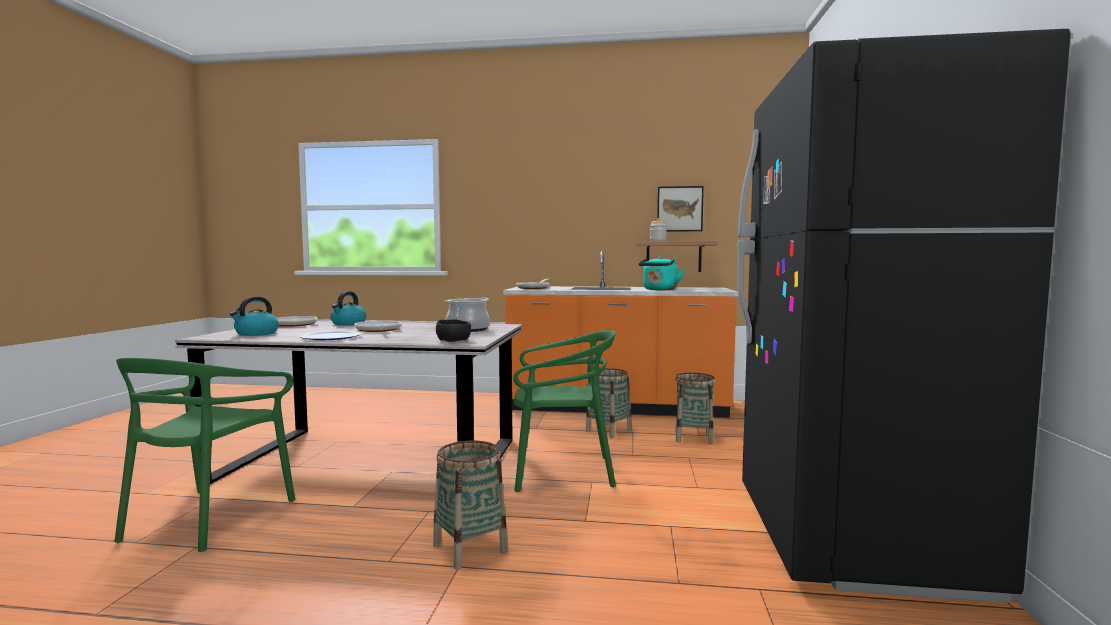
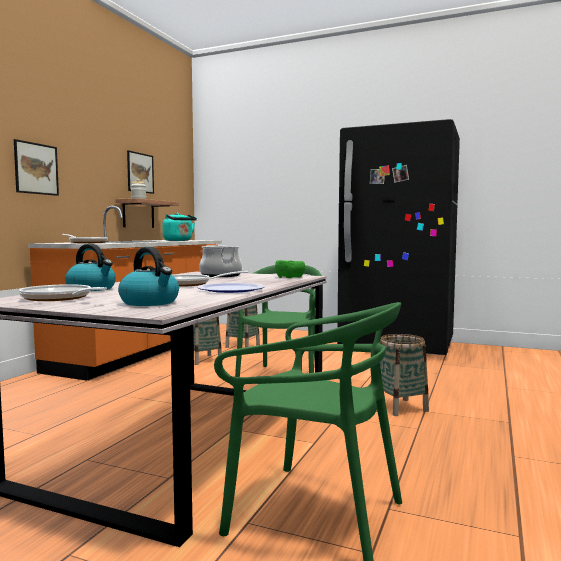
camera: 75 degrees left, 0 degrees up
(454, 340) = (290, 277): black bowl -> green bowl
(536, 222) = (36, 168): none -> picture

